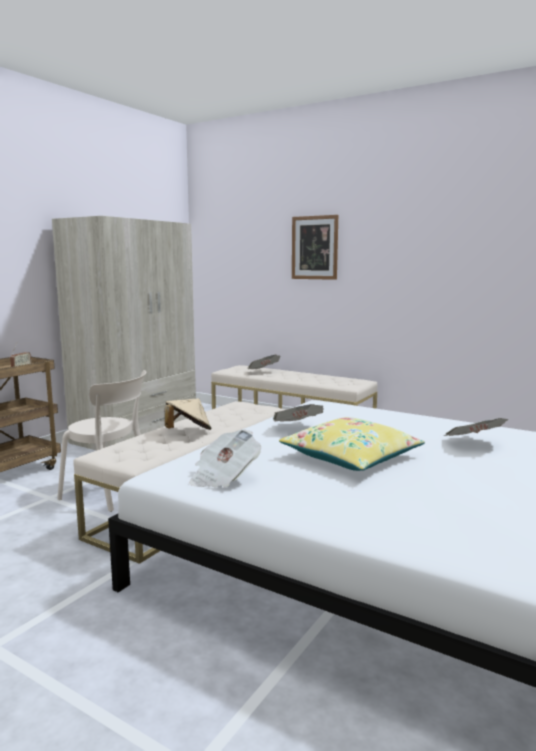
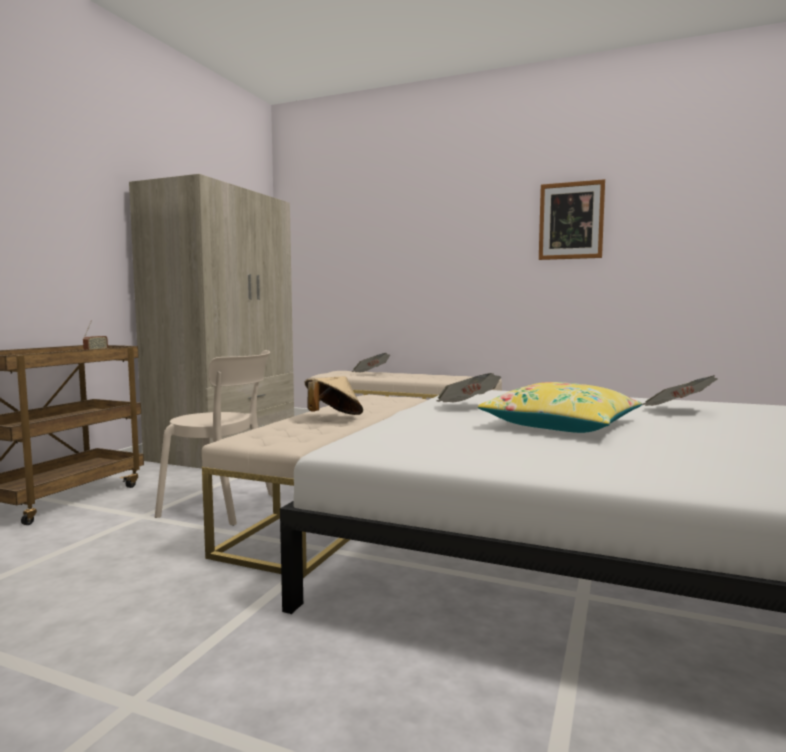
camera: 10 degrees left, 5 degrees down
(224, 477) = (432, 446): newspaper -> none
(314, 247) = (425, 235): picture -> picture (571, 221)

